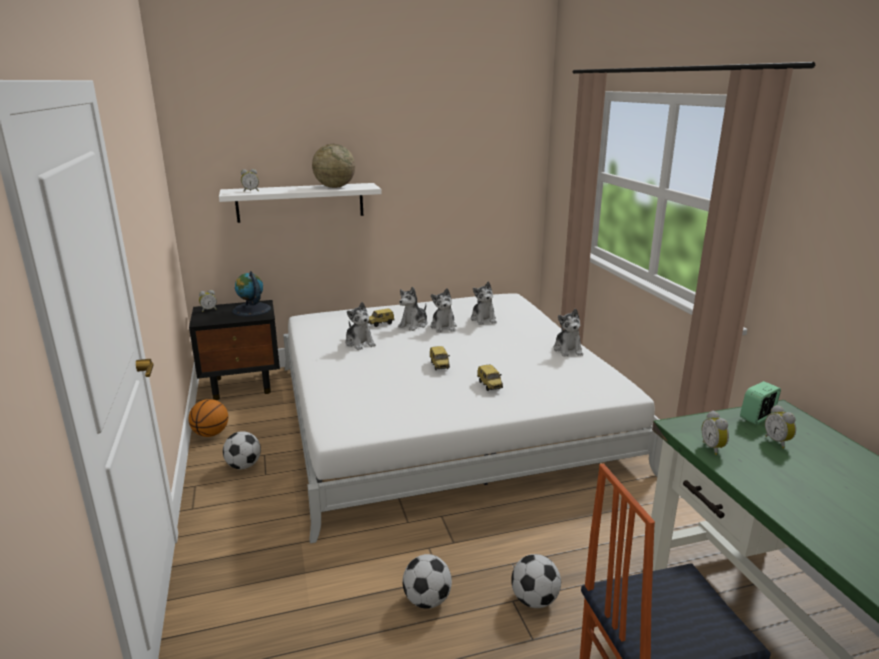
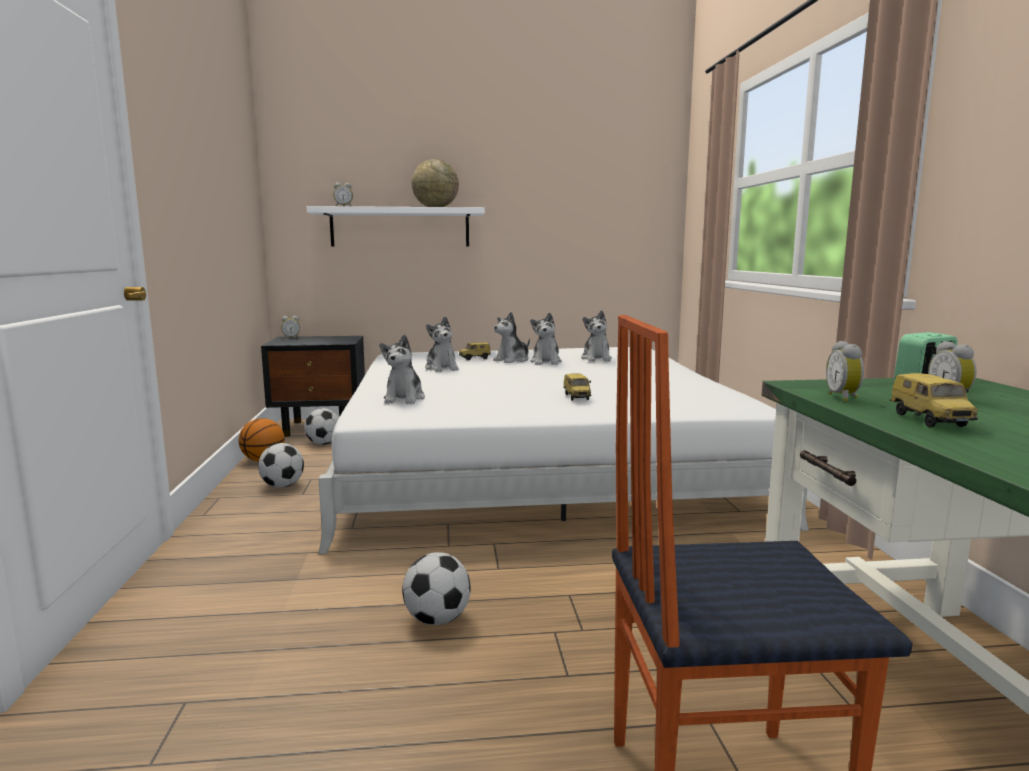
camera: 10 degrees right, 10 degrees down
(251, 310) = (335, 339): globe -> none
(440, 366) = (524, 383): toy car -> toy car (932, 421)
(534, 600) = (586, 634): football -> football (323, 444)
(568, 350) = (691, 380): plush toy -> plush toy (404, 398)

